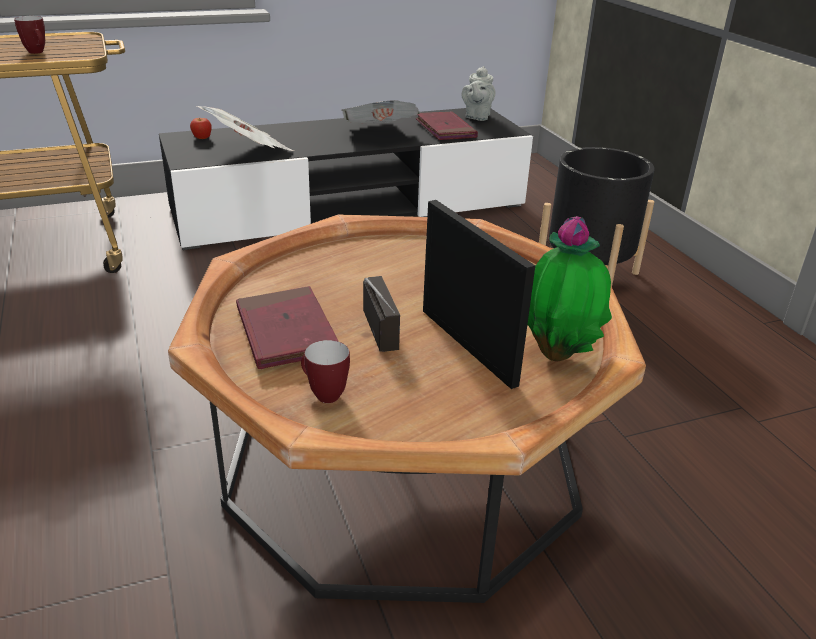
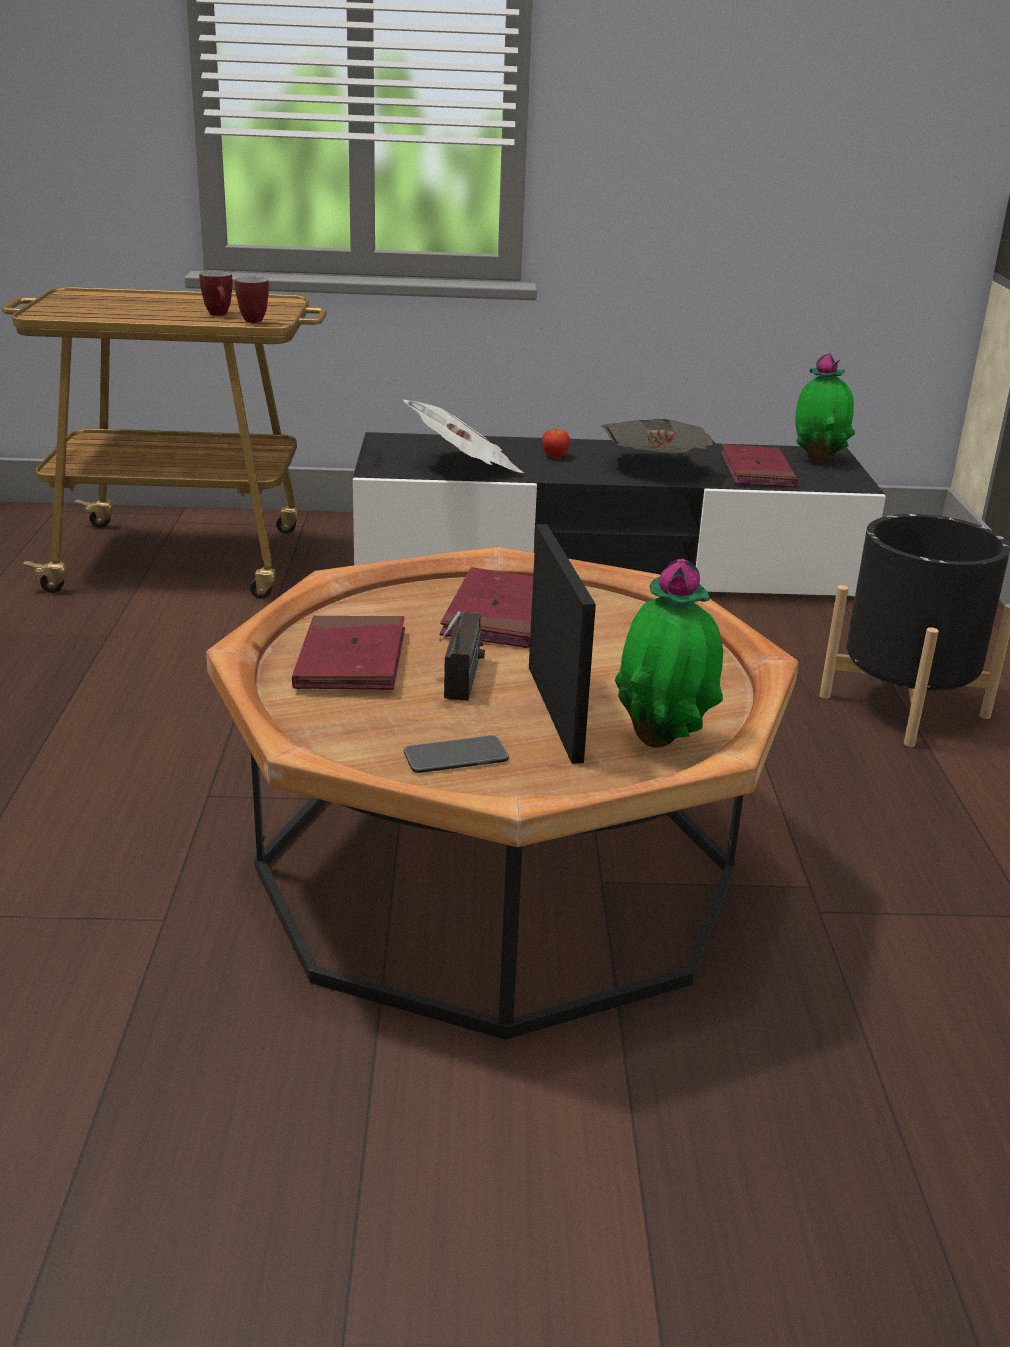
camera: 20 degrees right, 5 degrees down
(202, 138) = (415, 443): apple -> apple (555, 456)
(323, 394) = (349, 726): mug -> mug (251, 320)
(370, 270) = (498, 615): none -> red book
(424, 403) = (456, 756): none -> phone
(477, 117) = (818, 460): grey teapot -> potted plant

